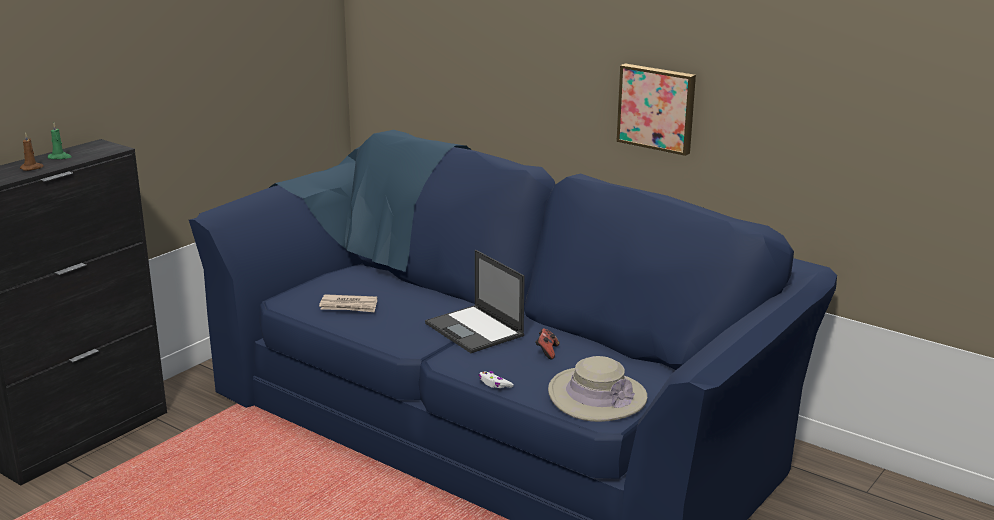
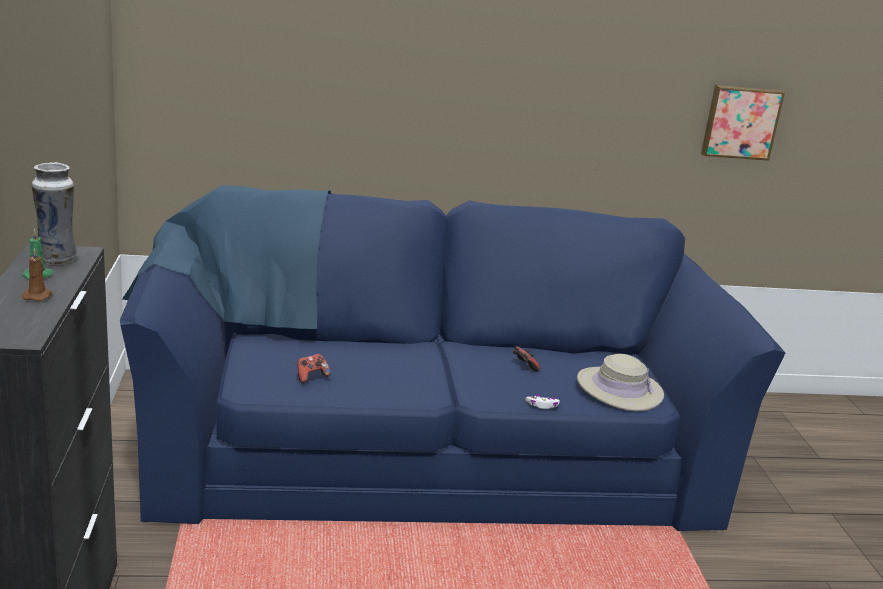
camera: 45 degrees left, 0 degrees up
(92, 150) = (57, 258): none -> vase
(349, 306) = (311, 377): newspaper -> game controller
(475, 330) = (450, 365): laptop -> none
(657, 108) = (513, 132): picture -> picture (740, 122)

